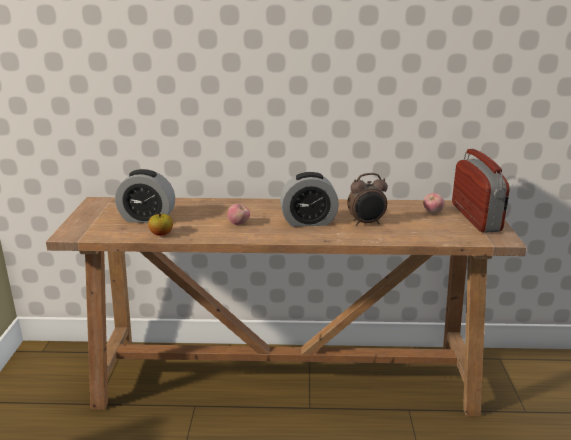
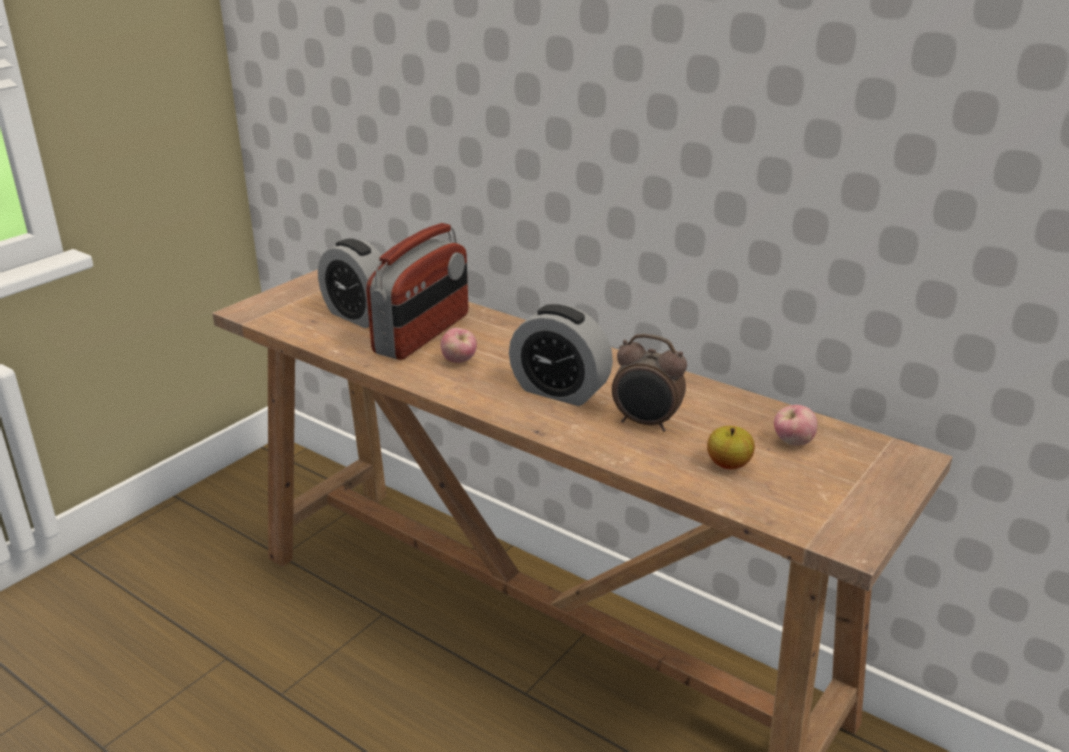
camera: 35 degrees right, 5 degrees up
(161, 234) = (343, 345): apple -> apple (728, 464)
(476, 217) = (863, 480): radio -> radio (423, 334)

